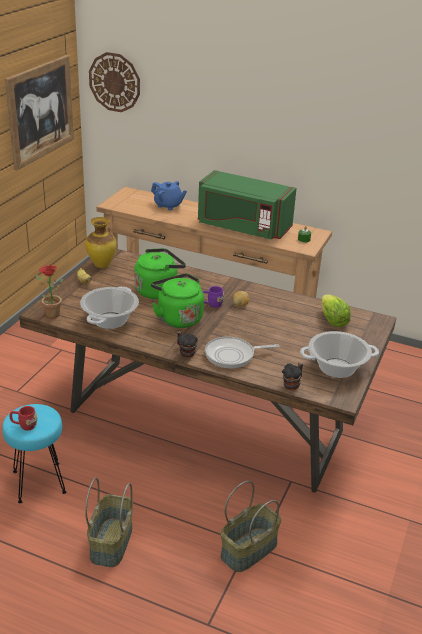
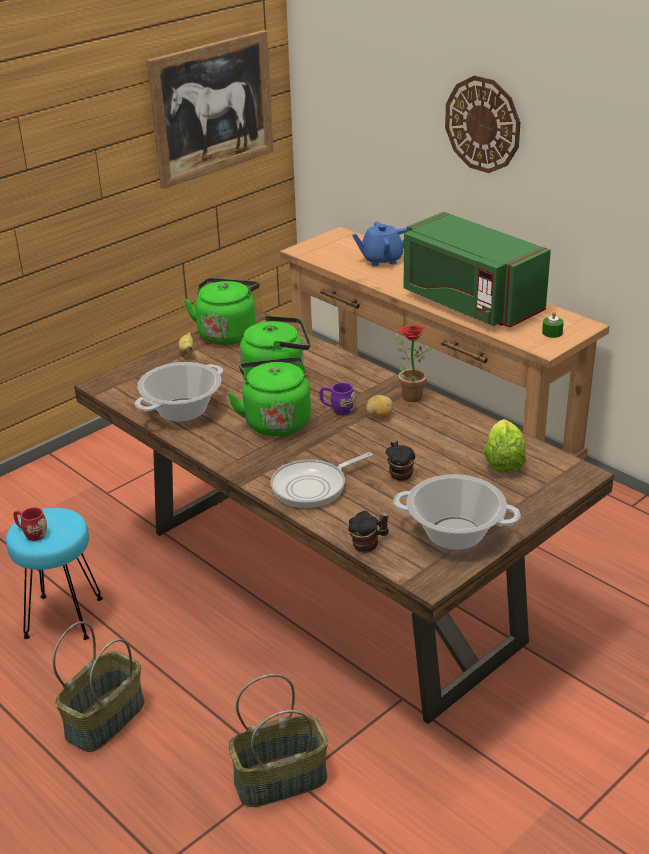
camera: 25 degrees right, 0 degrees up
(50, 314) = (112, 389): potted plant -> potted plant (409, 395)
(102, 265) = (227, 333): vase -> green kettle
(114, 82) = (329, 72): wall clock -> wall clock (483, 124)
(168, 205) = (381, 260): blue teapot -> blue teapot turned 120 degrees clockwise
(185, 352) = (251, 470): mug -> mug (399, 473)
(232, 355) = (313, 487): frying pan -> frying pan turned 45 degrees counterclockwise

